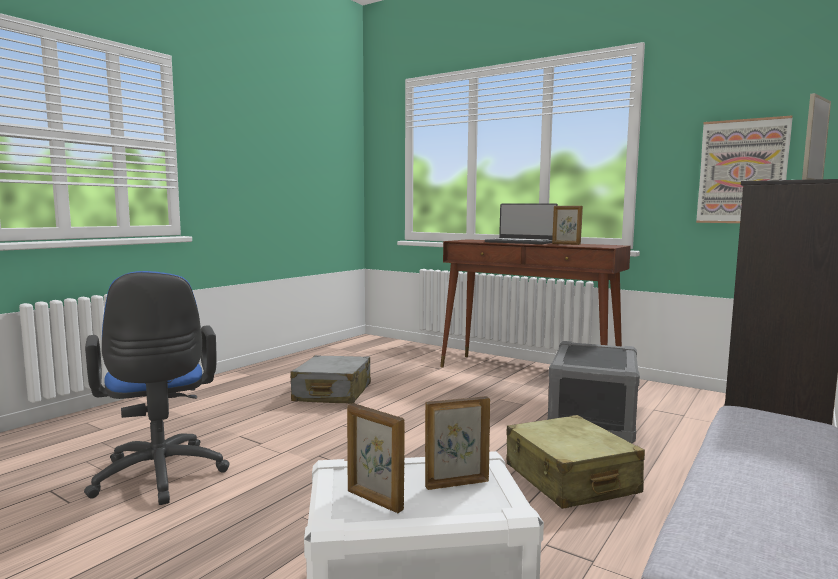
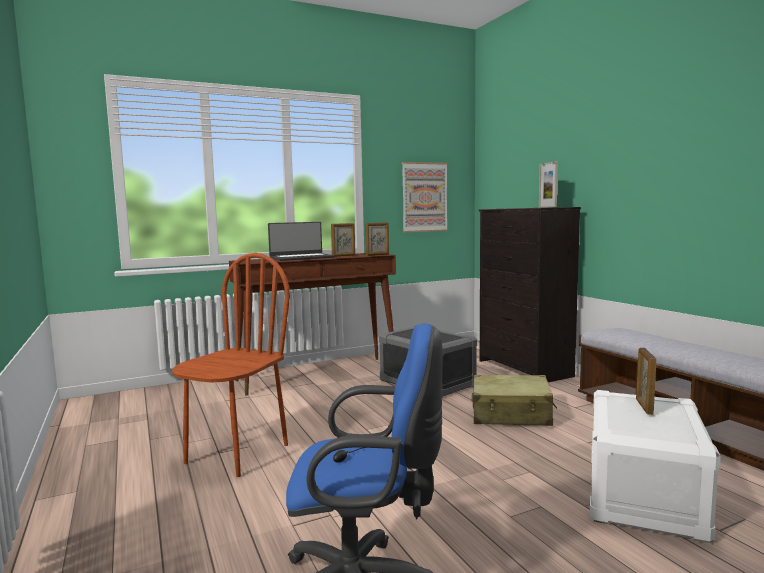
camera: 60 degrees left, 0 degrees up
(332, 393) = (237, 453): grey suitcase -> brown chair
(374, 501) = (668, 429): picture frame -> picture frame (377, 254)

